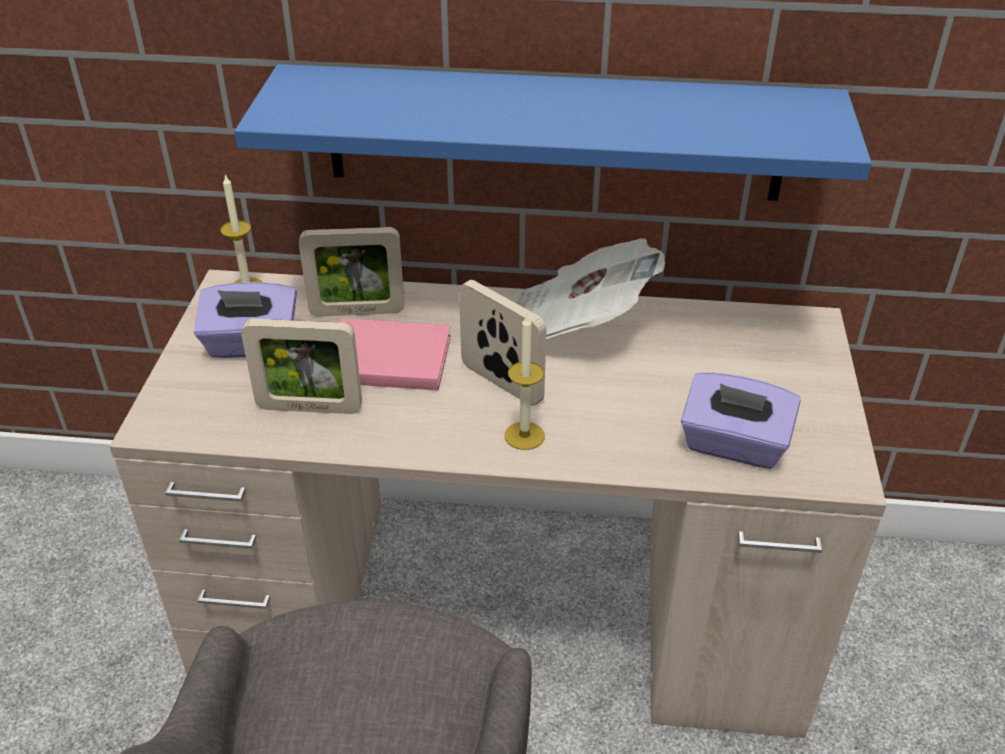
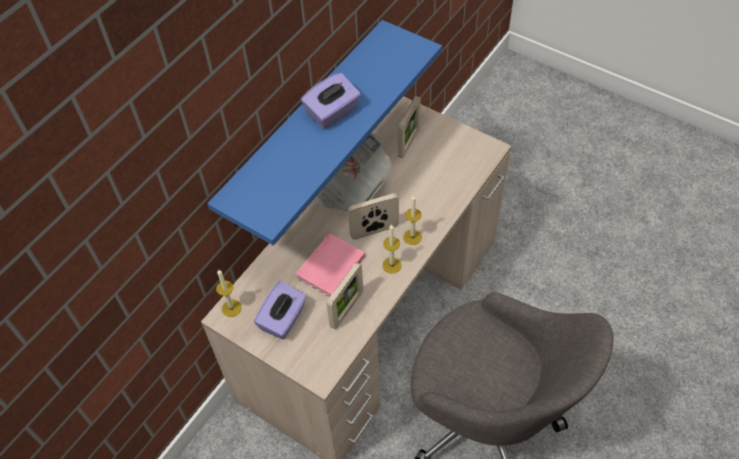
camera: 60 degrees left, 15 degrees up
(357, 311) = (285, 267): picture frame -> picture frame (408, 142)
(440, 430) = (391, 265): none -> candle
(733, 445) = (457, 172): purple tissue box -> purple tissue box (332, 113)

